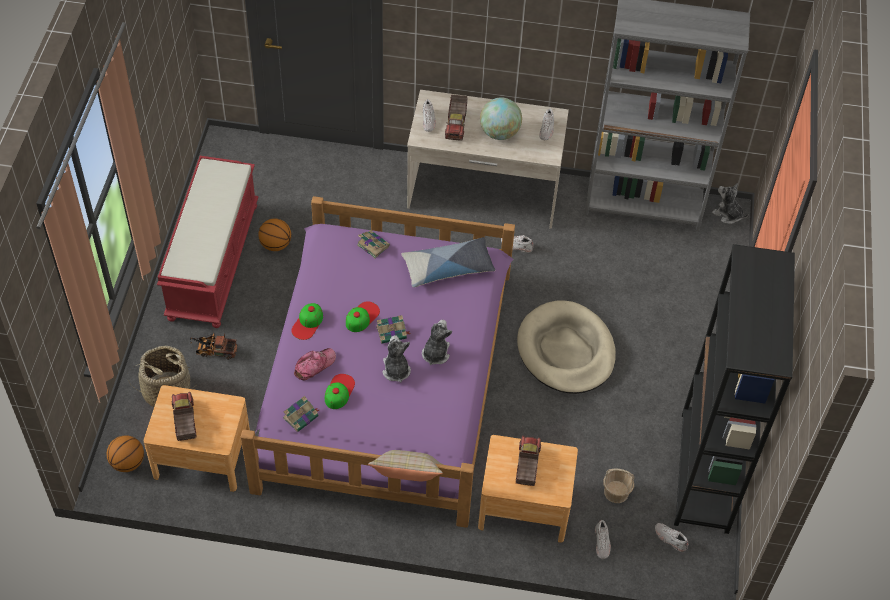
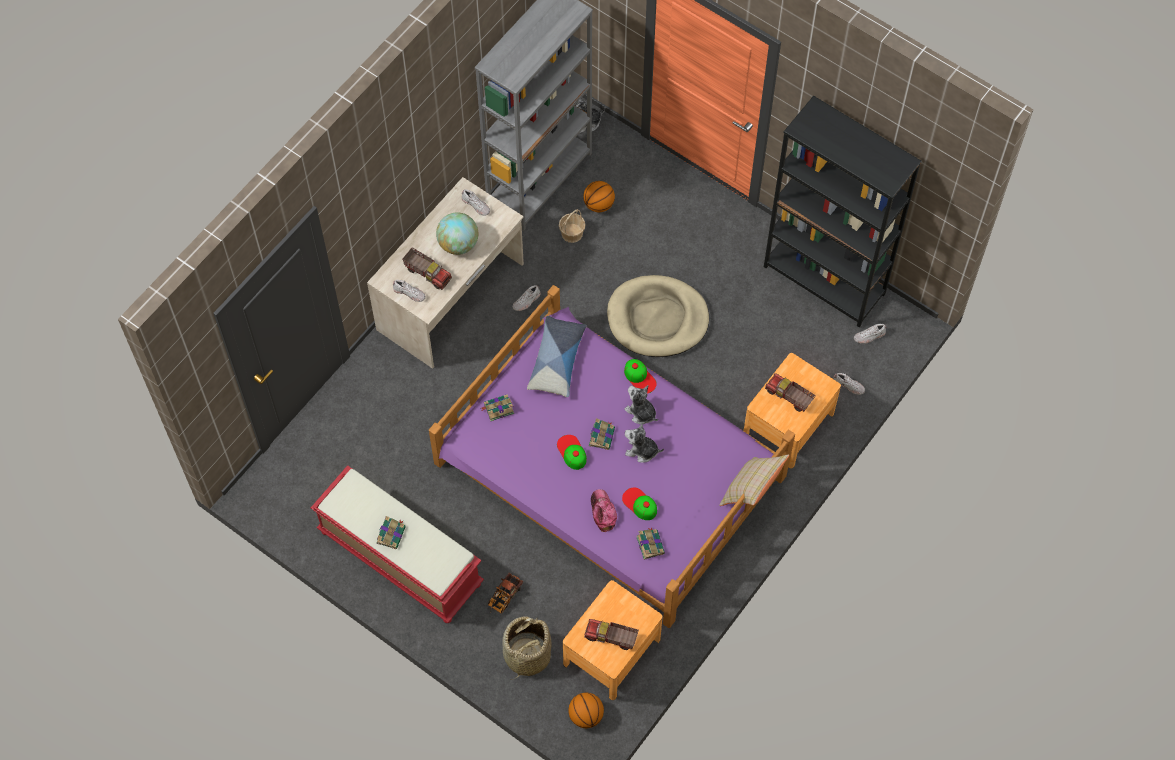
camera: 60 degrees left, 10 degrees up
(202, 216) = (391, 534): none -> book
(275, 244) = (411, 496): basketball -> basketball (598, 204)
(308, 323) = (555, 498): cap -> cap (640, 377)
(616, 492) = (810, 352): basket -> basket (572, 233)

